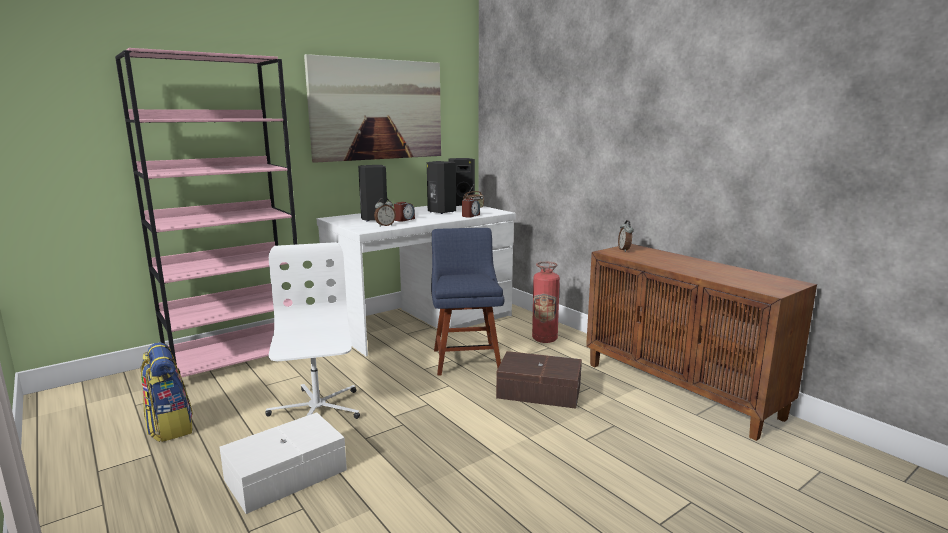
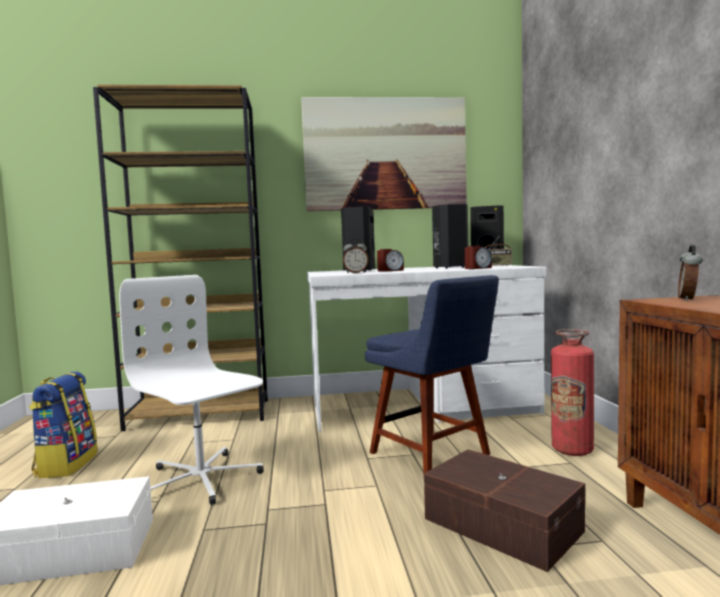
camera: 30 degrees right, 10 degrees down
(237, 359) = (201, 414): pink bookcase -> brown bookcase
(316, 409) = (200, 479): white office chair -> white office chair turned 60 degrees counterclockwise
(466, 358) = (433, 455): blue chair -> blue chair turned 120 degrees clockwise

